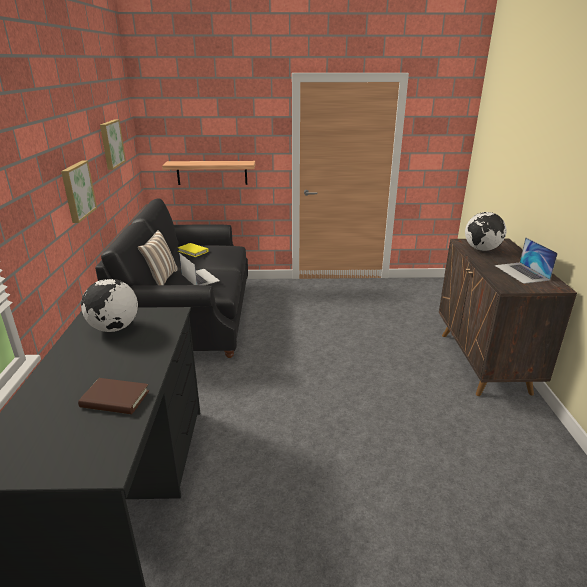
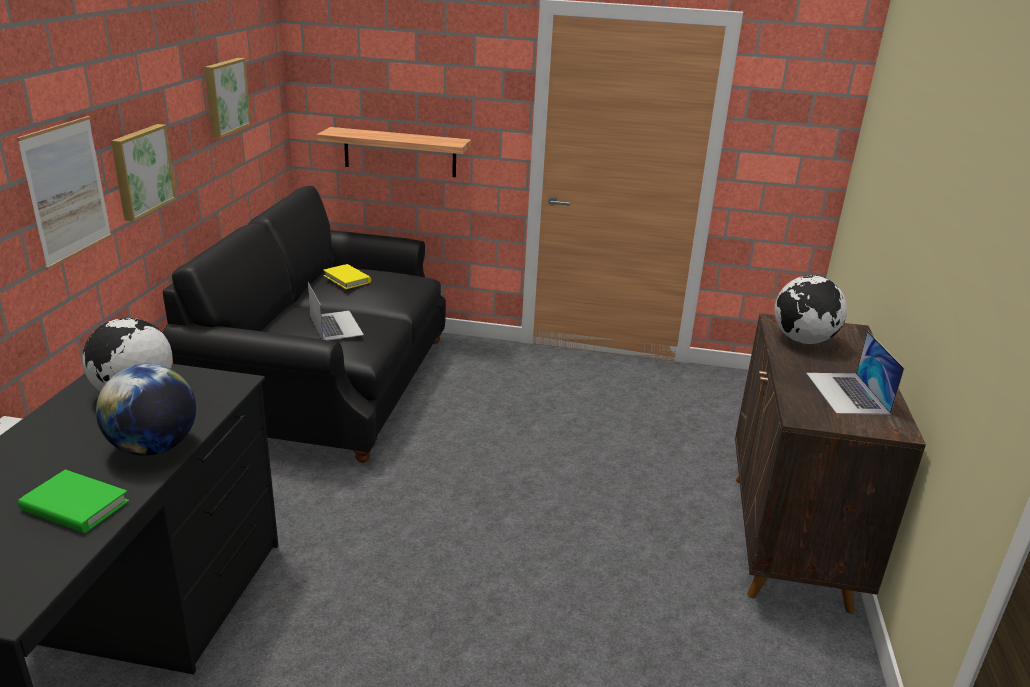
camera: 10 degrees right, 0 degrees up
(43, 204) = (67, 191): none -> picture
(115, 399) = (75, 506): brown book -> green book
(146, 357) = (153, 447): none -> globe
(161, 279) = (277, 319): pillow -> none

